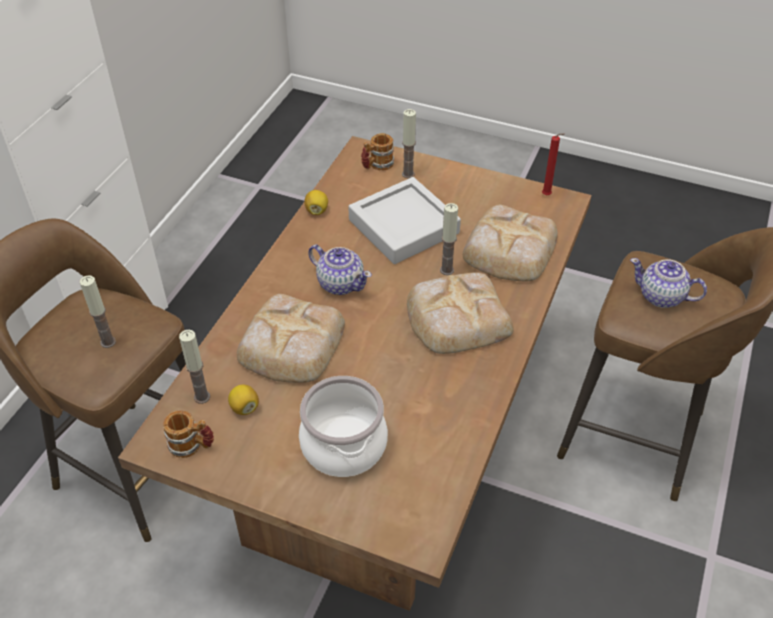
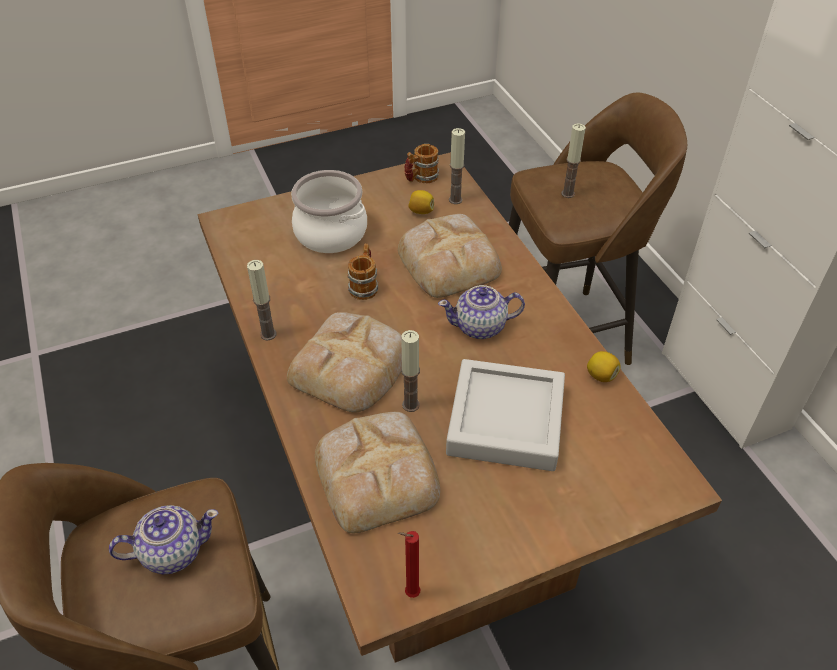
camera: 135 degrees right, 0 degrees up
(377, 165) = (634, 477): mug -> mug (365, 285)
(408, 174) = (590, 492): candle -> candle (268, 334)

